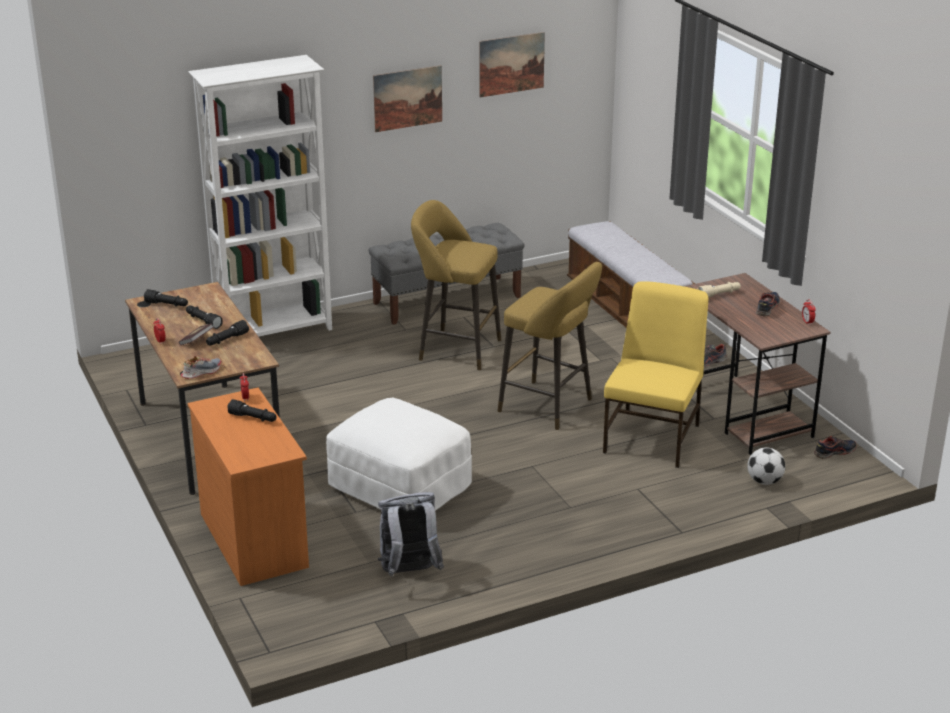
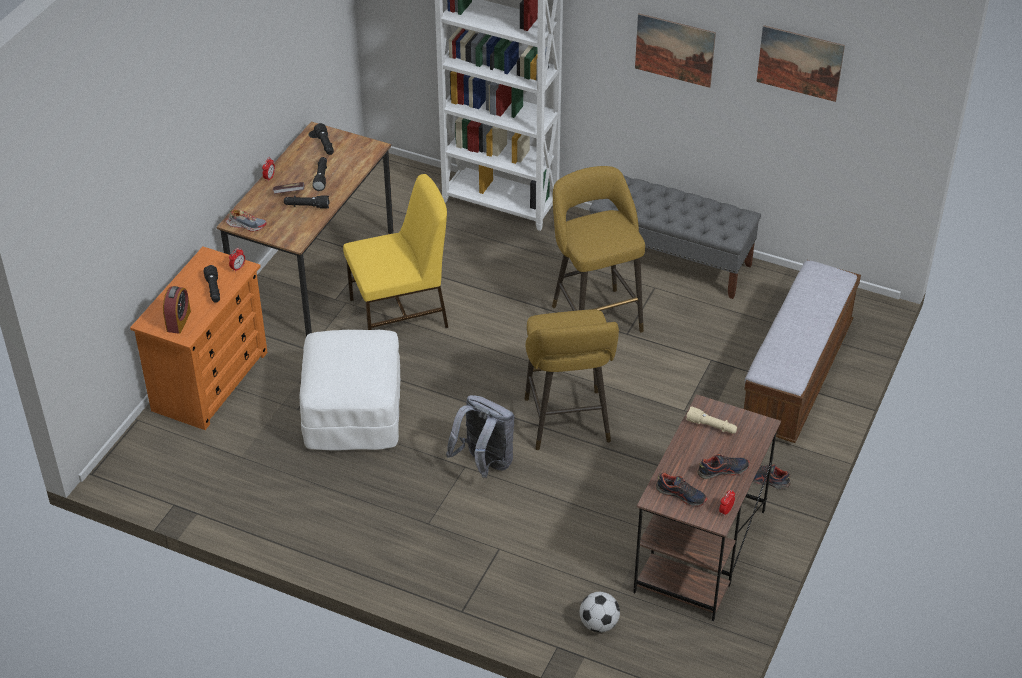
camera: 50 degrees right, 15 degrees up
(264, 448) = (178, 321): none -> alarm clock
(409, 572) = (249, 486): grey backpack -> grey backpack (484, 464)
(653, 438) = (590, 514): yellow chair -> yellow chair (401, 313)
(834, 452) = (703, 648): shoe -> shoe (681, 495)

